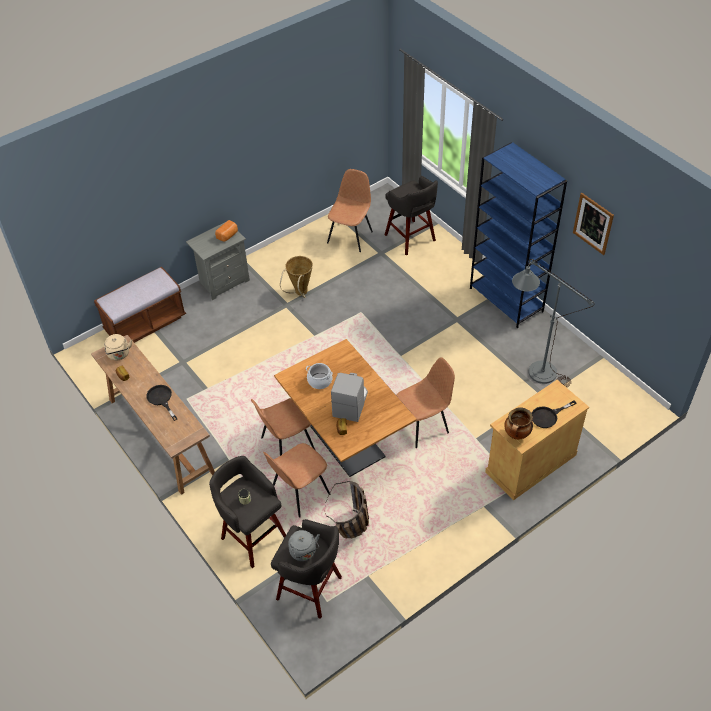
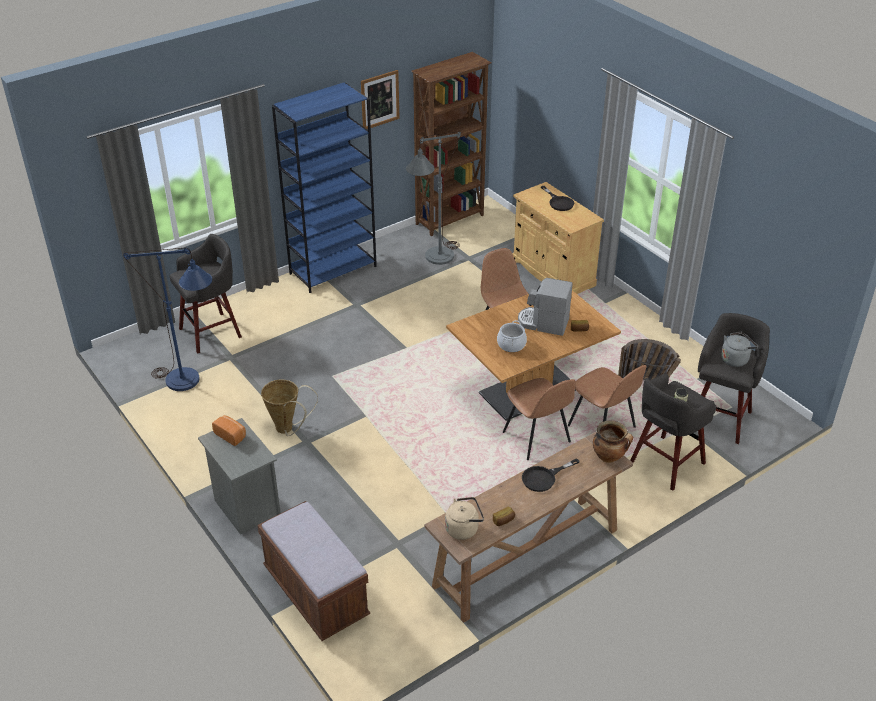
camera: 90 degrees left, 10 degrees down
(350, 236) = (191, 383): brown chair -> blue floor lamp
(517, 435) = (582, 220): cooking pot -> cooking pot (609, 457)
(609, 379) = (450, 220): none -> brown bookcase

